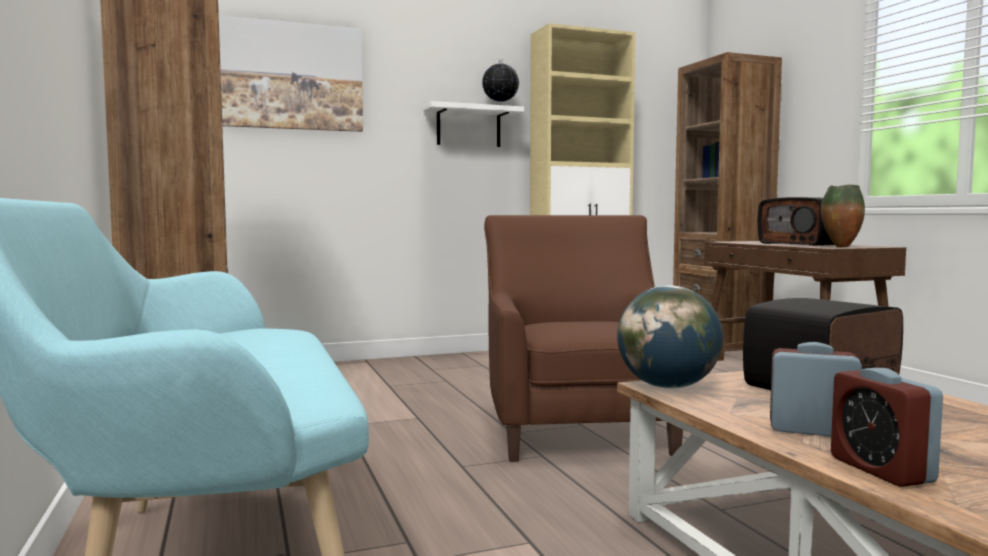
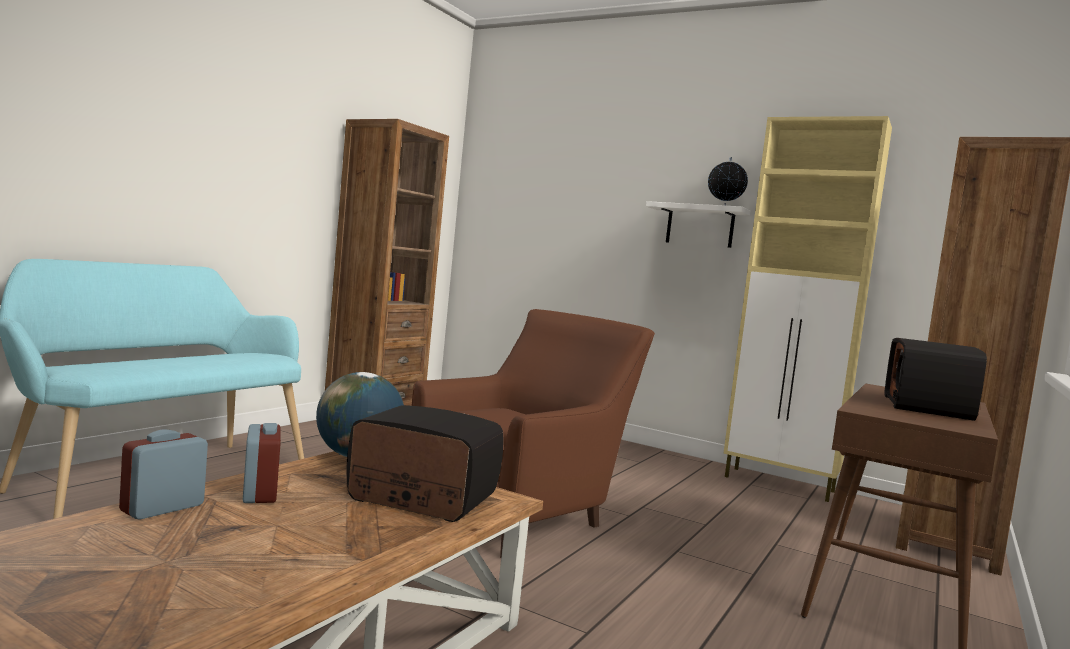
camera: 50 degrees right, 0 degrees up
(283, 76) = (548, 181): picture -> none
(840, 247) = (883, 414): vase -> none

